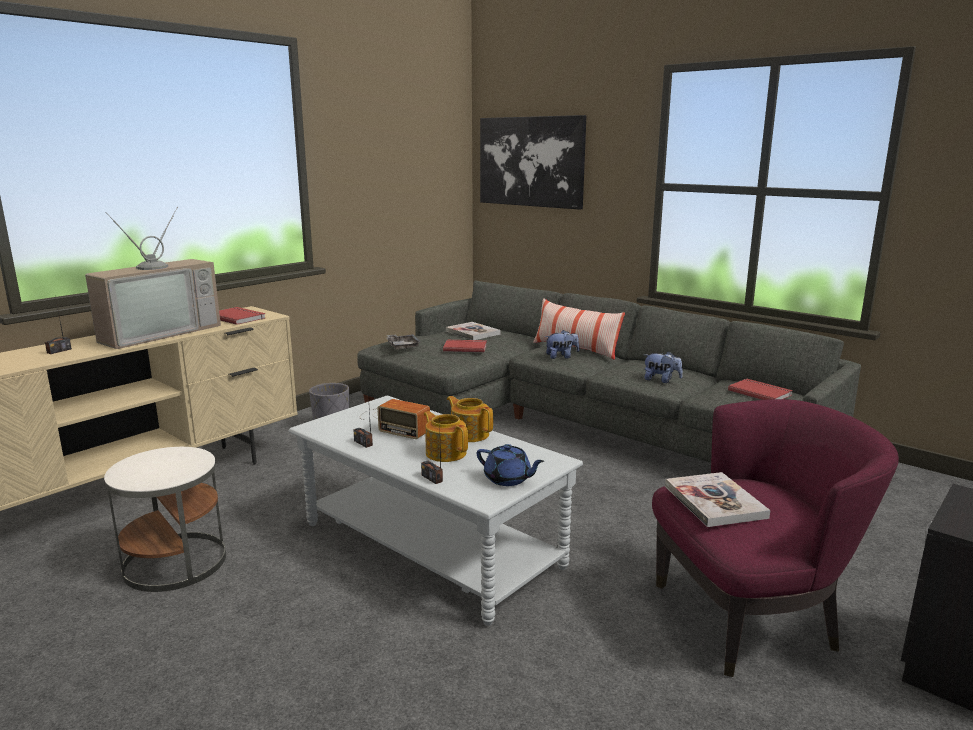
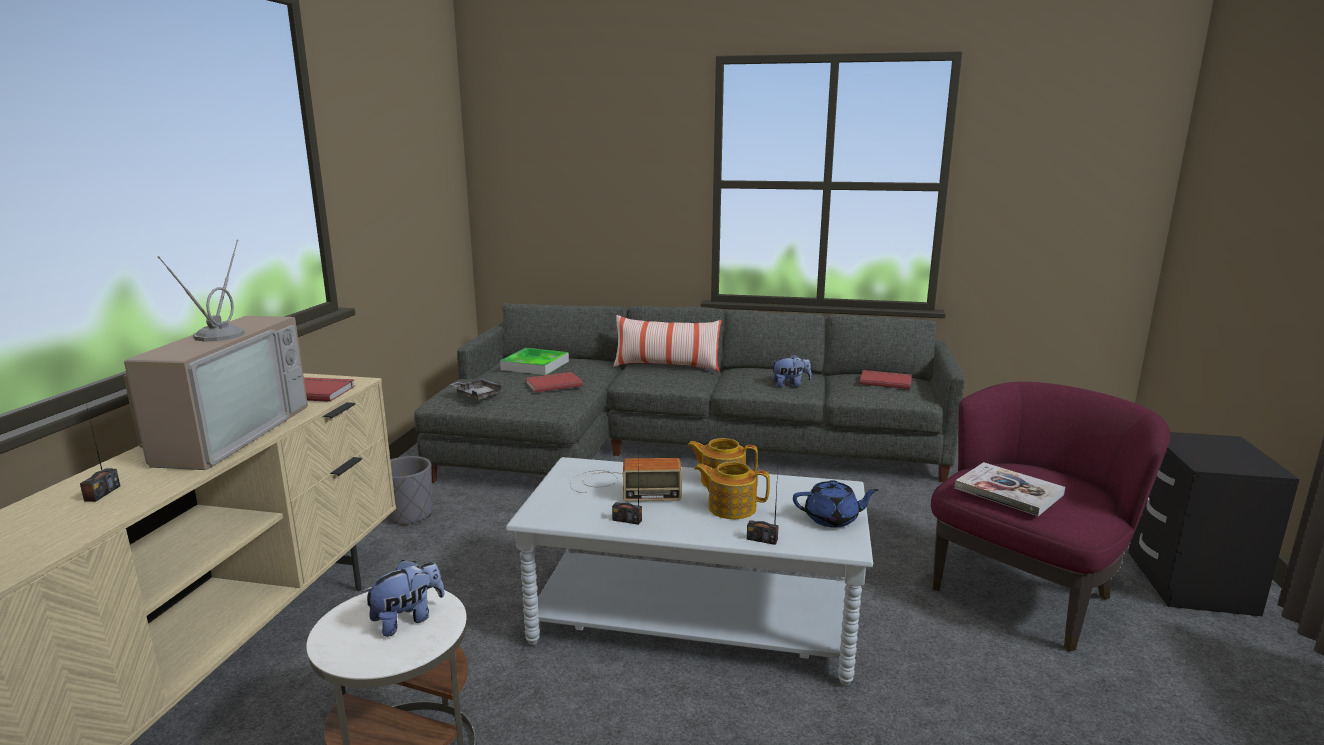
camera: 30 degrees left, 0 degrees up
(472, 333) = (535, 365): book -> tray
(531, 161) = (552, 160): picture -> none
(561, 357) = (665, 377): plush toy -> plush toy (407, 619)

